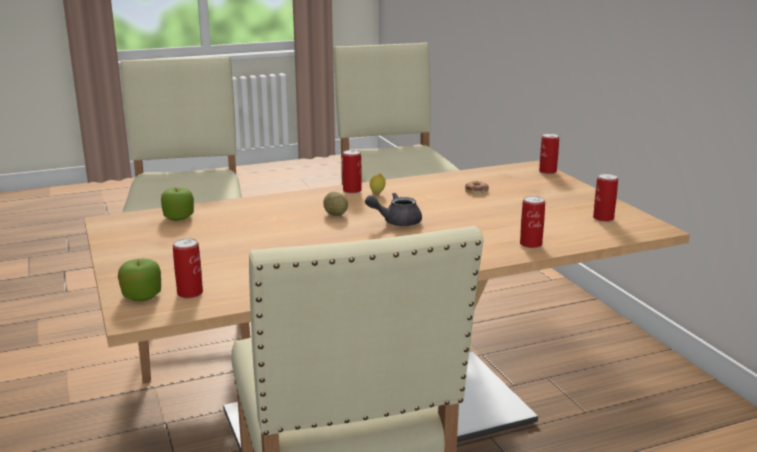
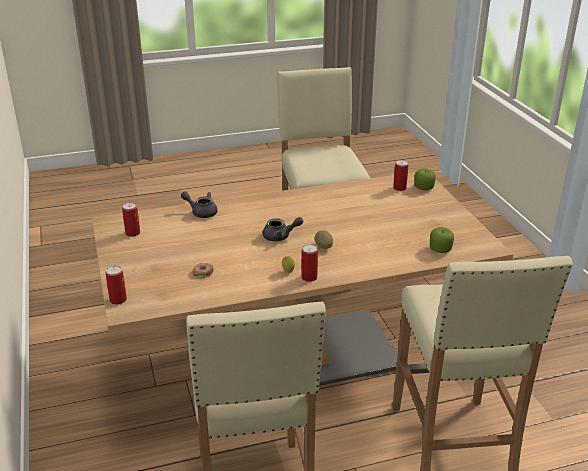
camera: 175 degrees left, 10 degrees up
(530, 244) = (201, 212): can -> grey teapot

